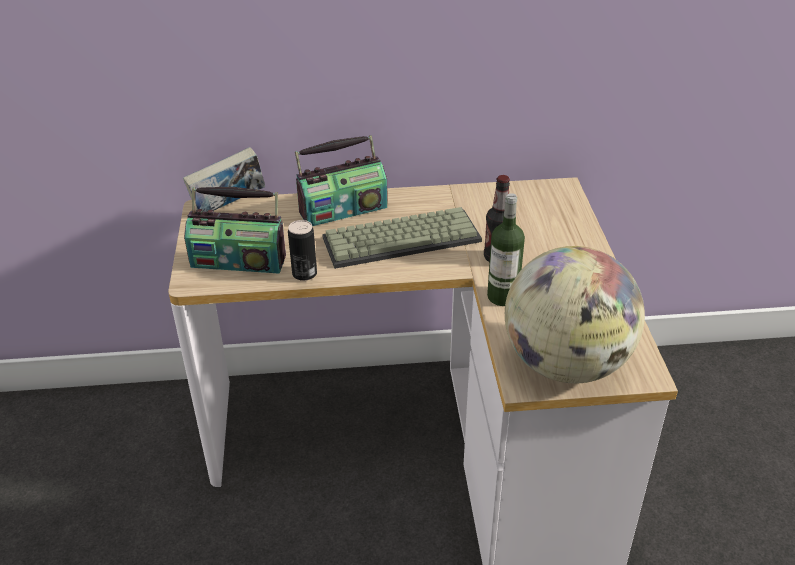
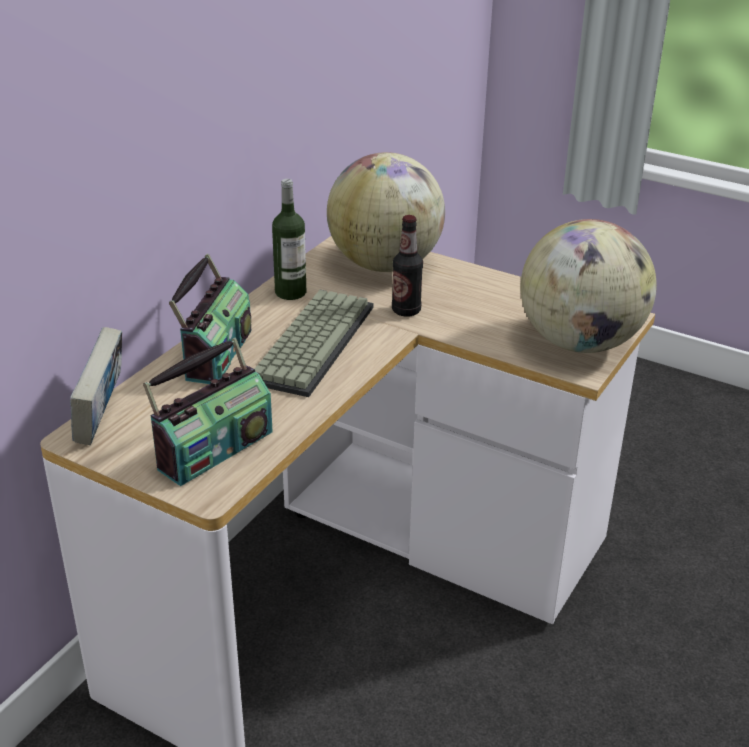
camera: 55 degrees left, 5 degrees down
(304, 274) = (294, 417): can -> none
(502, 296) = (463, 331): bottle -> bottle (290, 292)
(549, 219) = (385, 265): none -> globe

